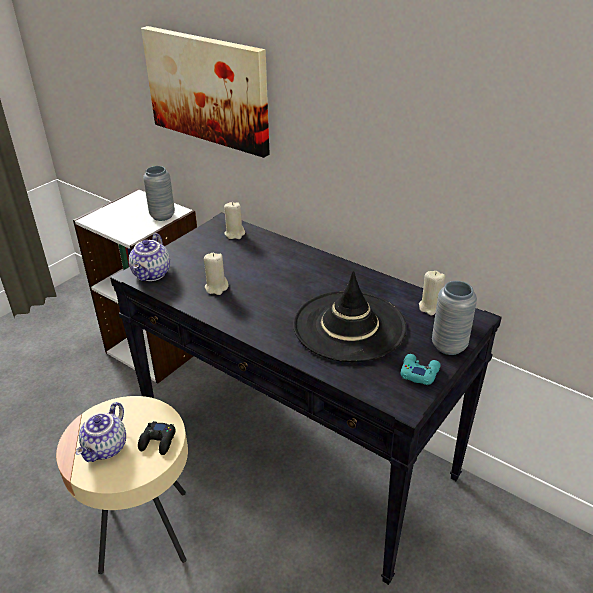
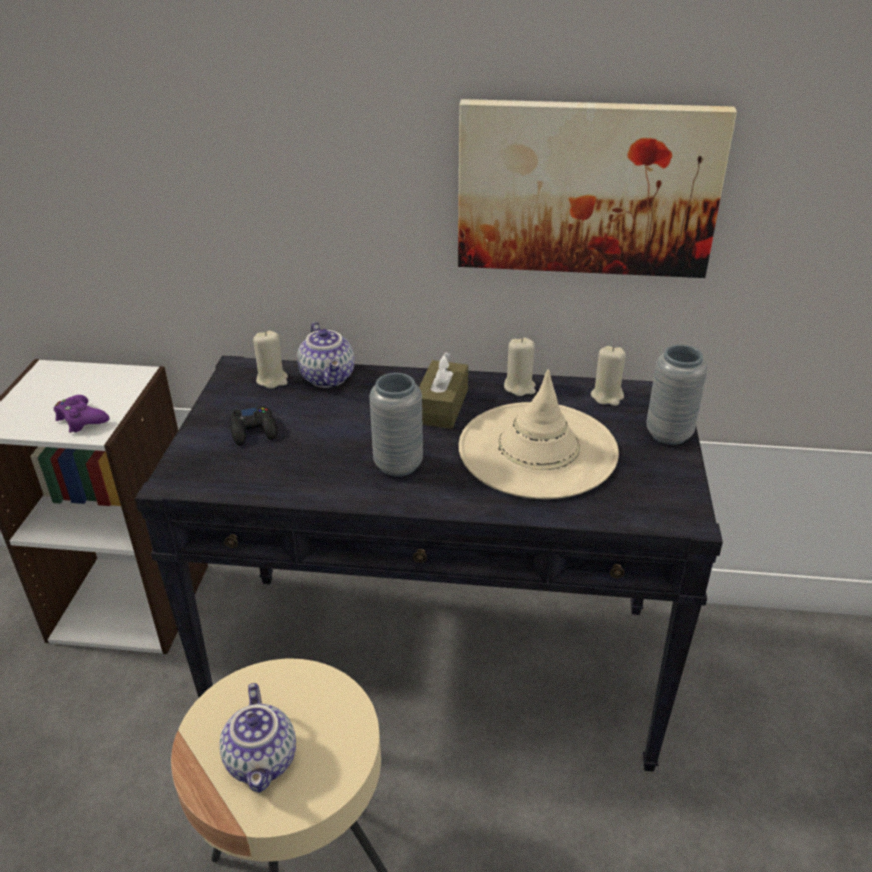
camera: 30 degrees left, 0 degrees up
(130, 228) = (81, 420): none -> purple game controller
(152, 274) = (201, 472): teapot -> teapot (329, 378)
(158, 441) = (333, 716): black game controller -> black game controller (254, 430)
(162, 216) = (119, 388): grey vase -> grey vase (398, 465)
(208, 89) = (177, 167): picture -> picture (587, 188)
(216, 288) = (317, 460): beige candle -> beige candle (519, 387)
(316, 279) = (441, 406): none -> brown tissue box
(349, 326) = (537, 450): black hat -> beige hat
(419, 372) = (667, 476): turquoise game controller -> none

